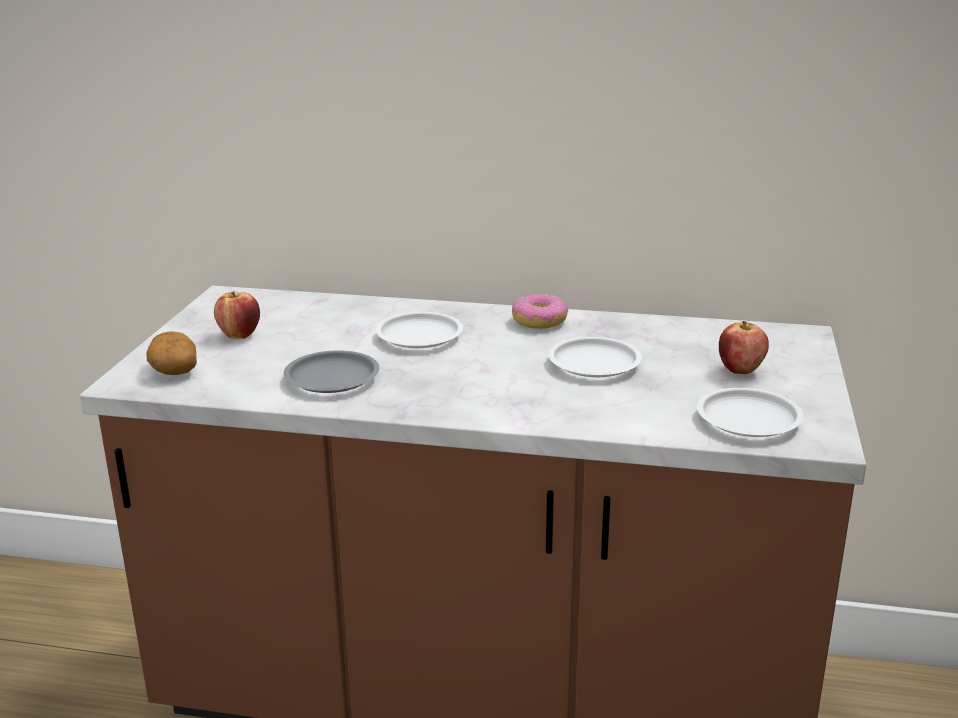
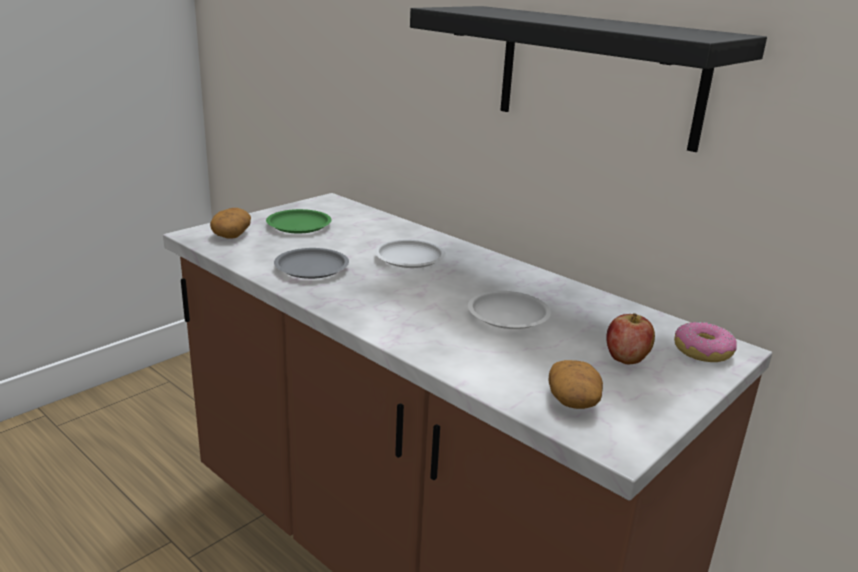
camera: 30 degrees right, 0 degrees up
(239, 335) = (299, 226): apple -> green plate
(539, 321) = (511, 273): donut -> donut (702, 351)
(598, 83) = (598, 75): none -> black shelf
(748, 420) = (573, 401): white plate -> potato

